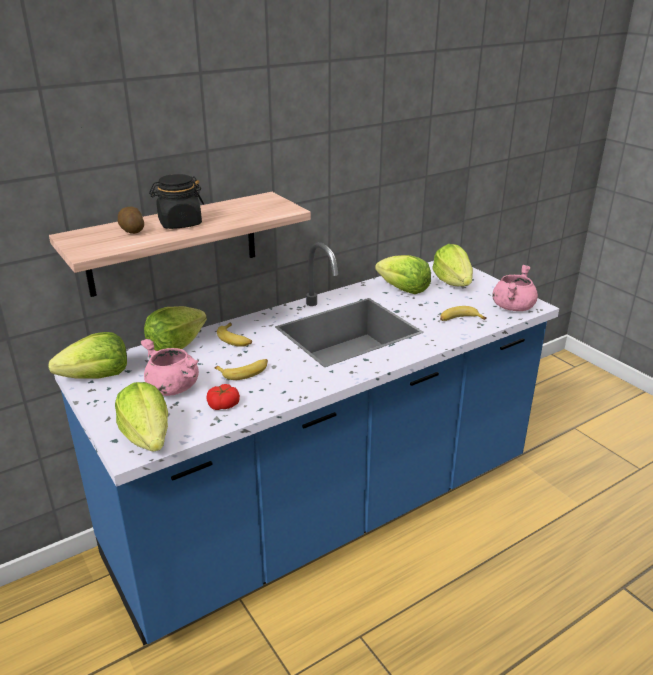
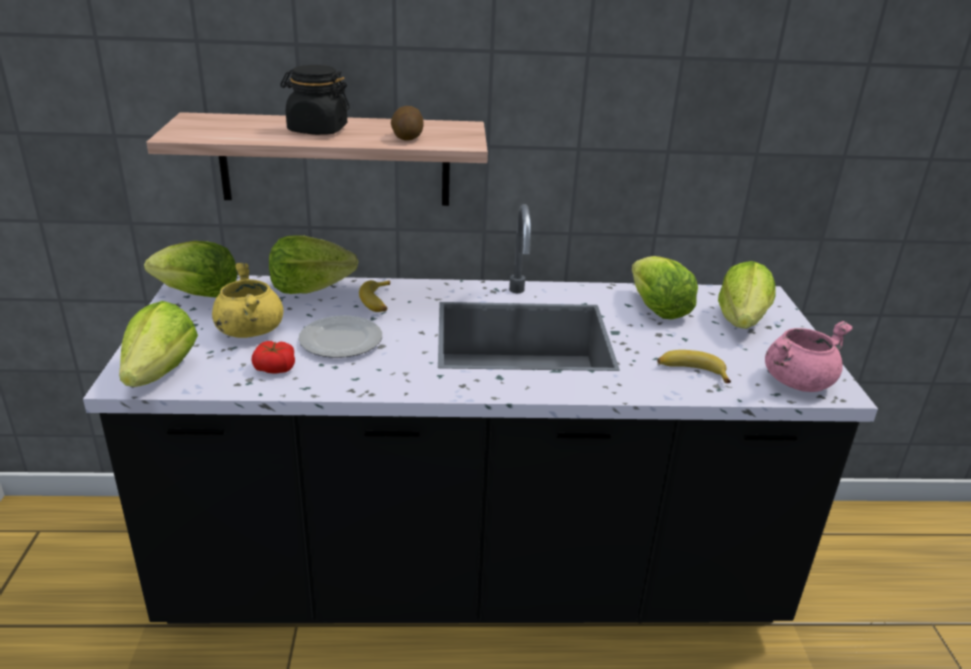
camera: 30 degrees right, 0 degrees up
(132, 230) = (258, 125): potato -> potato (407, 137)
(171, 388) = (249, 330): pink cooking pot -> yellow cooking pot
(244, 372) = (341, 340): banana -> plate
(326, 512) = (474, 574): blue counter -> black counter

